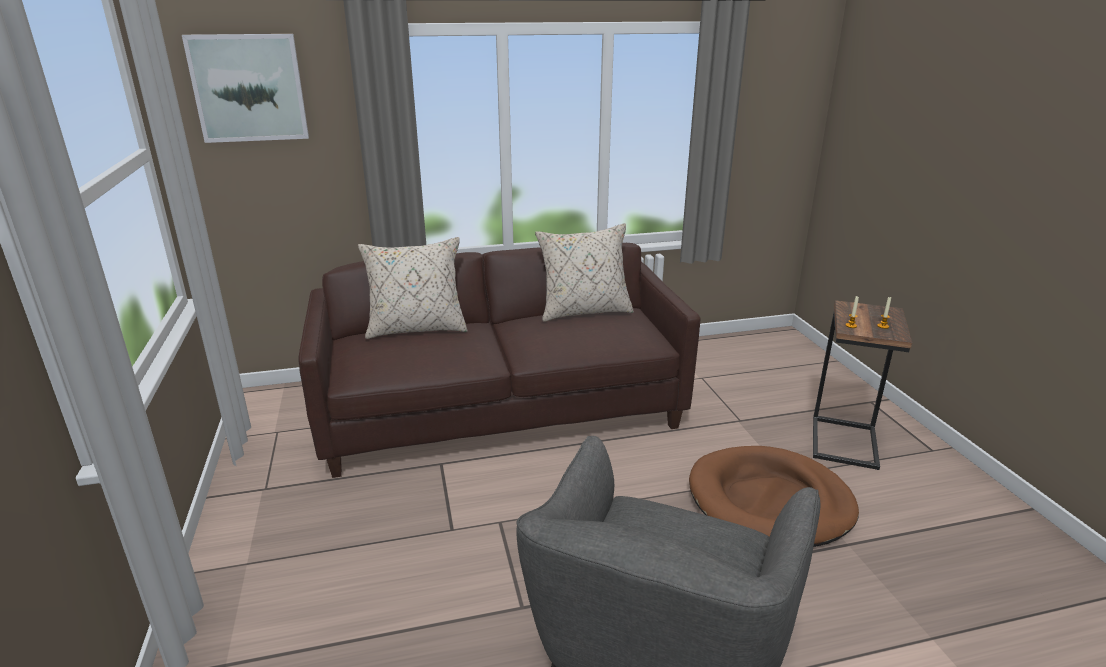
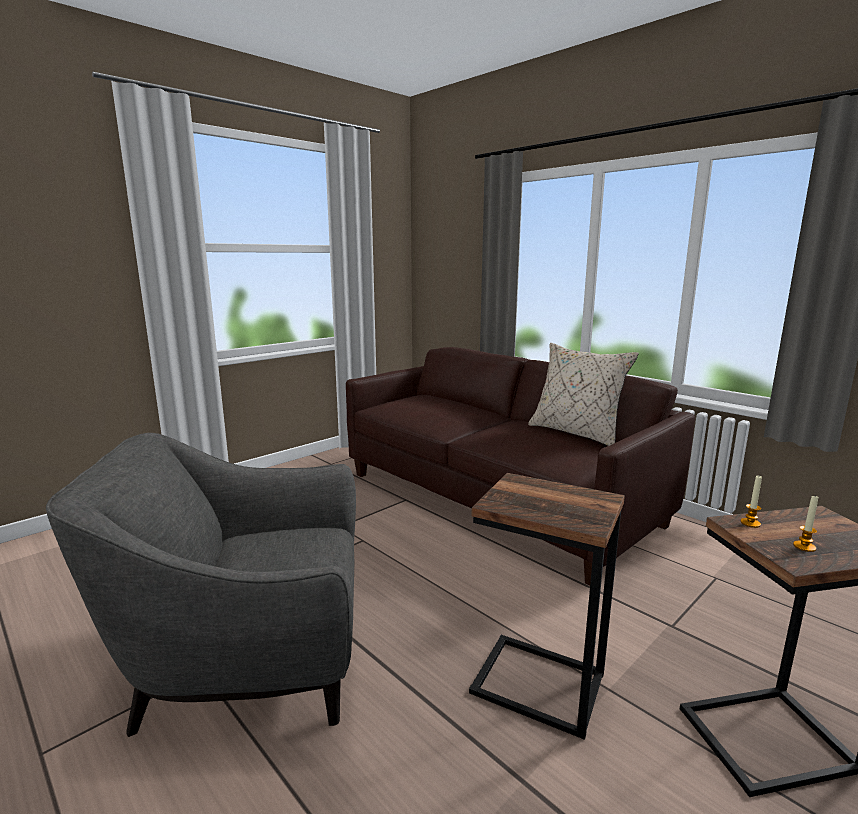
camera: 60 degrees right, 10 degrees down
(249, 88) = (441, 224): picture -> none
(417, 329) = (454, 401): beige pillow -> none
(769, 502) = (538, 685): brown dog bed -> side table

